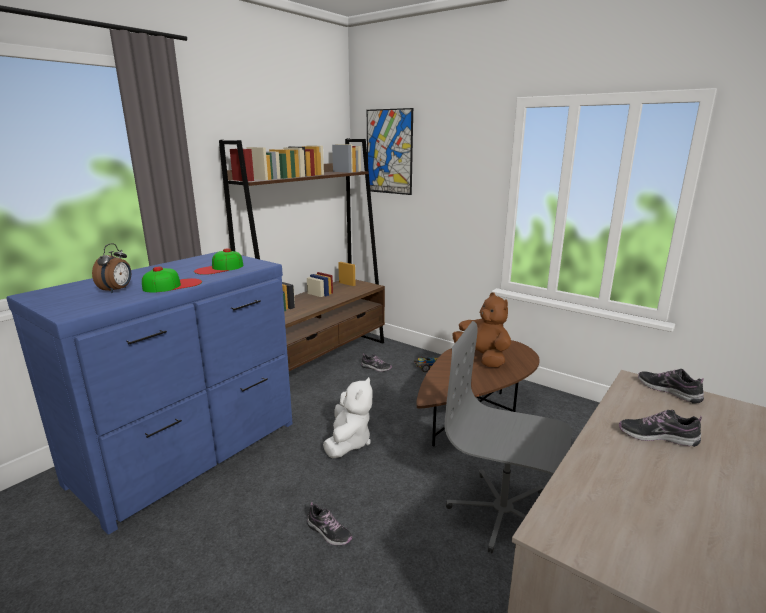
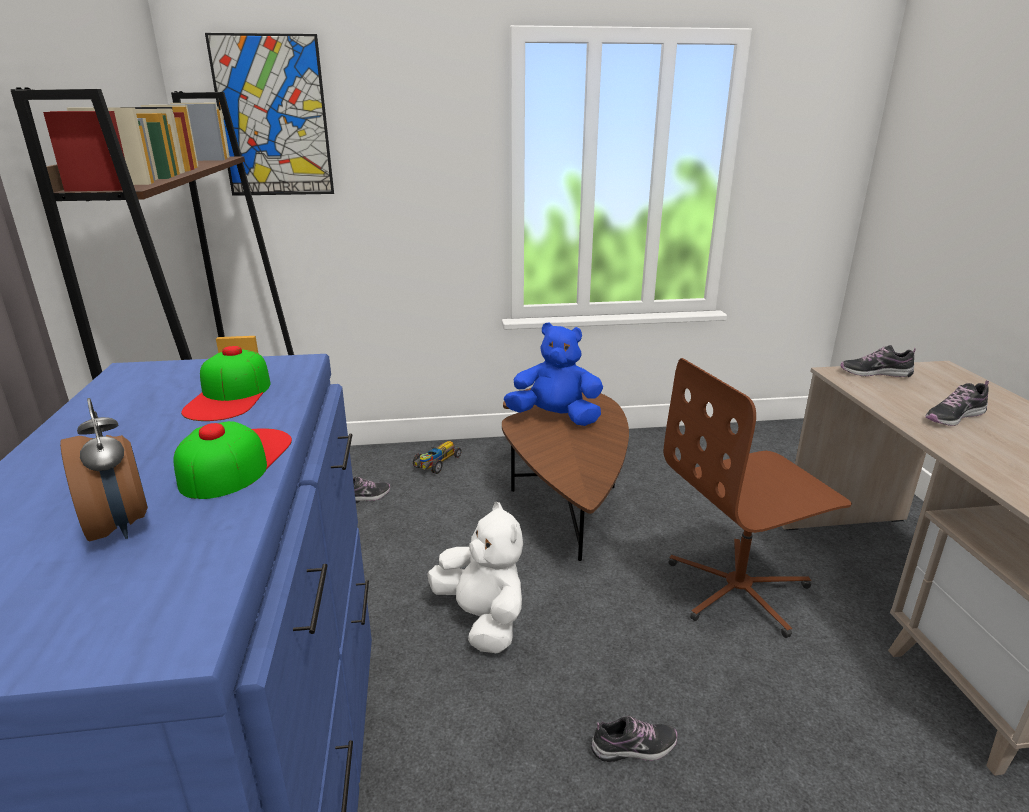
camera: 45 degrees left, 5 degrees up
(483, 357) = (555, 417): brown plush toy -> blue plush toy
(502, 513) = (739, 589): grey office chair -> brown office chair

